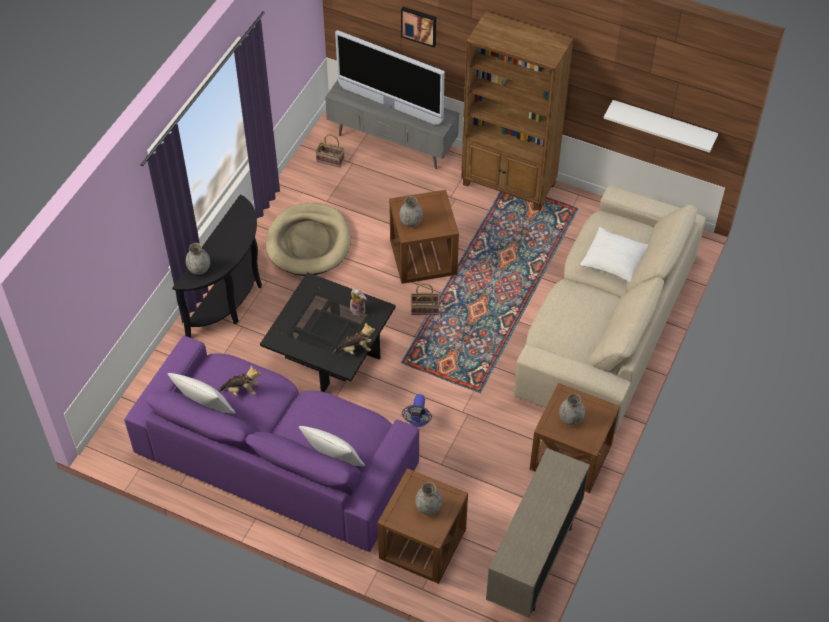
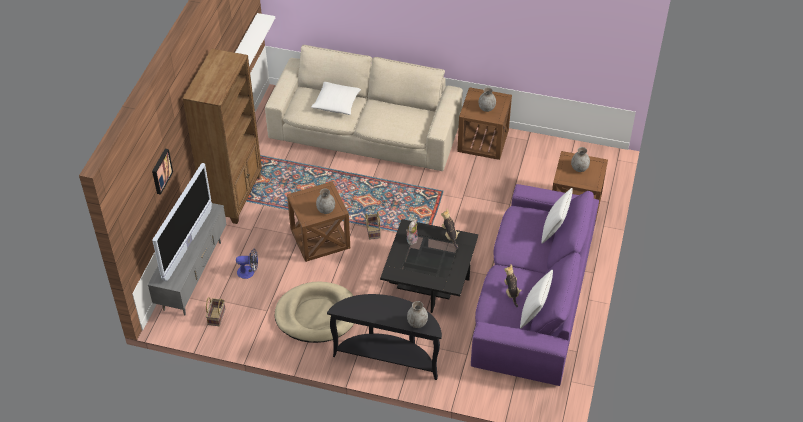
camera: 100 degrees left, 5 degrees down
(418, 421) = (477, 221): fan -> fan (249, 272)
(533, 562) = (568, 151): beige cabinet -> none

